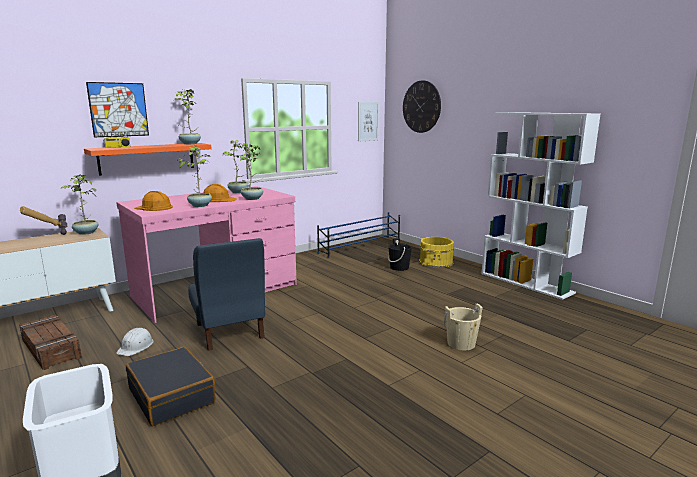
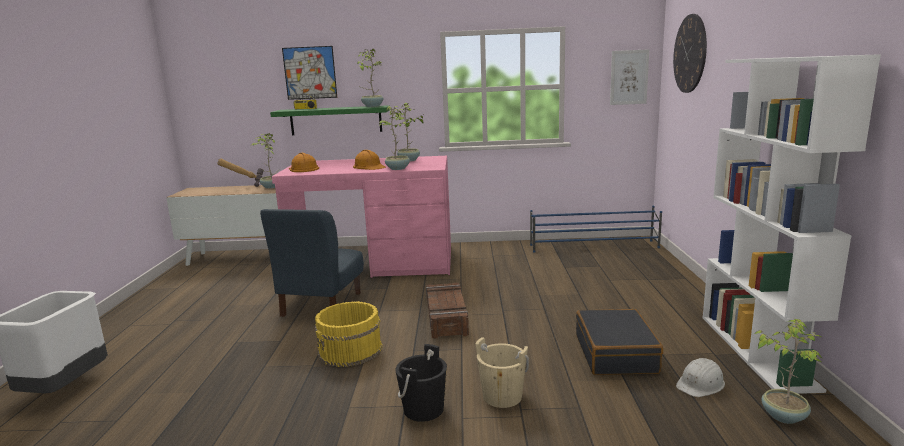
camera: 40 degrees right, 0 degrees up
(51, 348) = (204, 281): crate -> crate (447, 317)
(136, 346) = (246, 296): white hard hat -> white hard hat (701, 384)
(147, 158) = (336, 120): orange shelf -> green shelf
(172, 395) = (200, 344): black suitcase -> black suitcase (616, 354)
(200, 205) = (338, 171): potted plant -> potted plant (783, 415)
(399, 267) = (597, 282): black bucket -> black bucket (423, 409)
(436, 262) = (661, 286): yellow bucket -> yellow bucket (350, 351)

